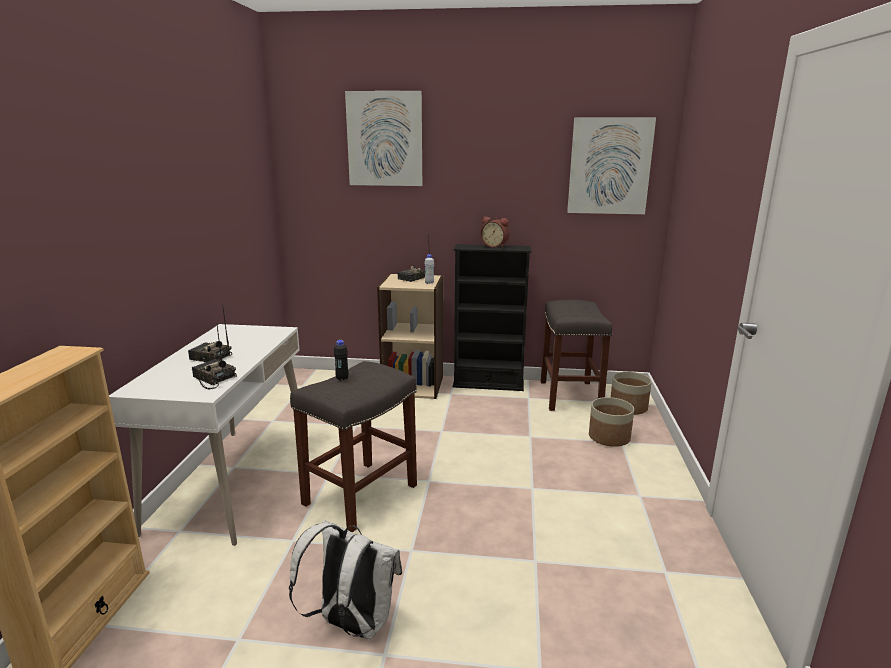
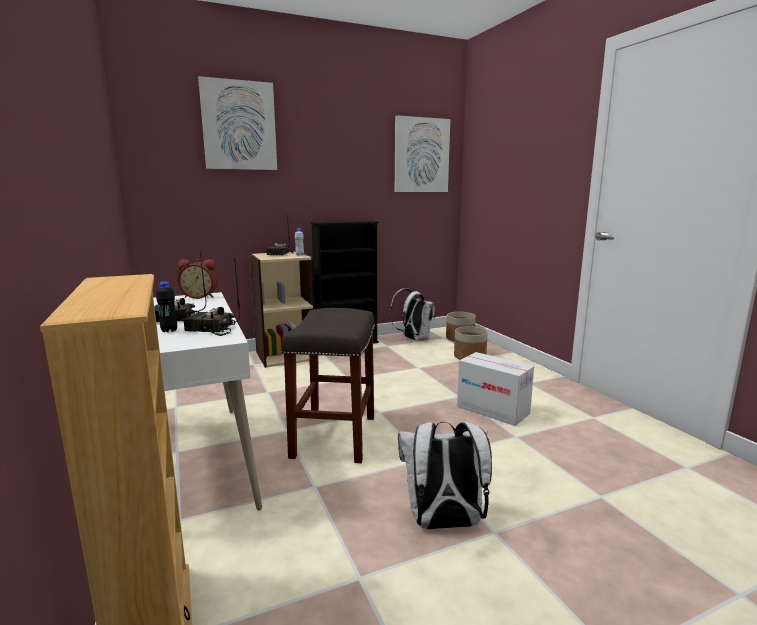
camera: 30 degrees left, 5 degrees down
(342, 378) = (316, 320): black bottle -> black bottle (169, 330)
(495, 246) = (345, 221): alarm clock -> alarm clock (200, 296)
(549, 518) = (493, 410): none -> cardboard box
(569, 395) = (413, 339): grey stool -> white backpack

